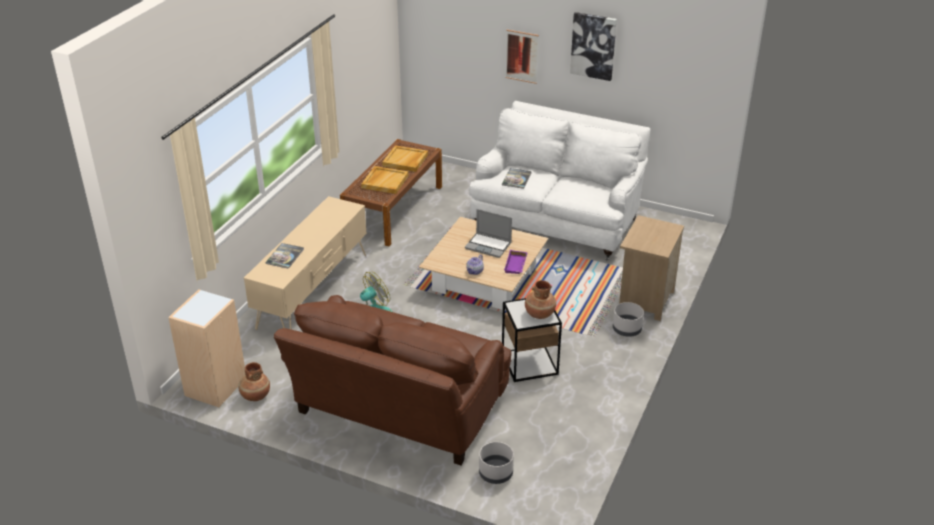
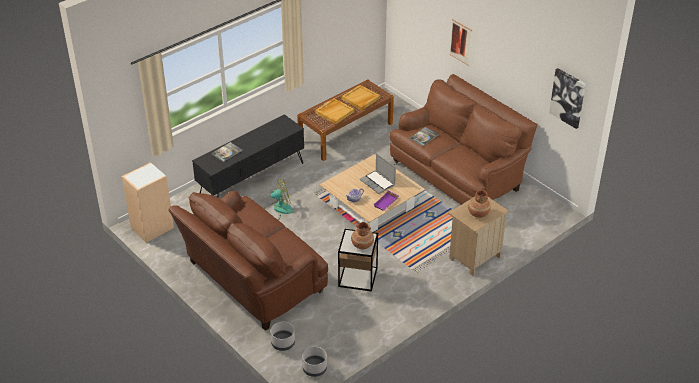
camera: 25 degrees right, 5 degrees up
(255, 396) = (171, 242): brown vase -> brown vase (478, 213)
(313, 290) = (252, 179): beige tv stand -> black tv stand
(558, 219) = (459, 174): white sofa -> brown sofa
(593, 46) = (505, 50): picture -> picture (568, 97)
(626, 329) = (443, 275): grey planter -> grey planter (314, 369)

